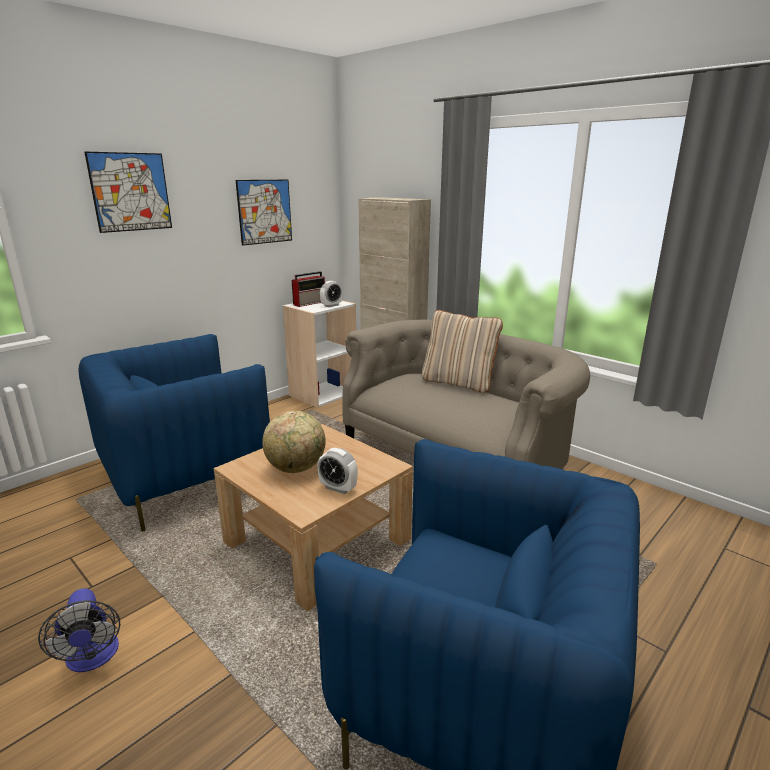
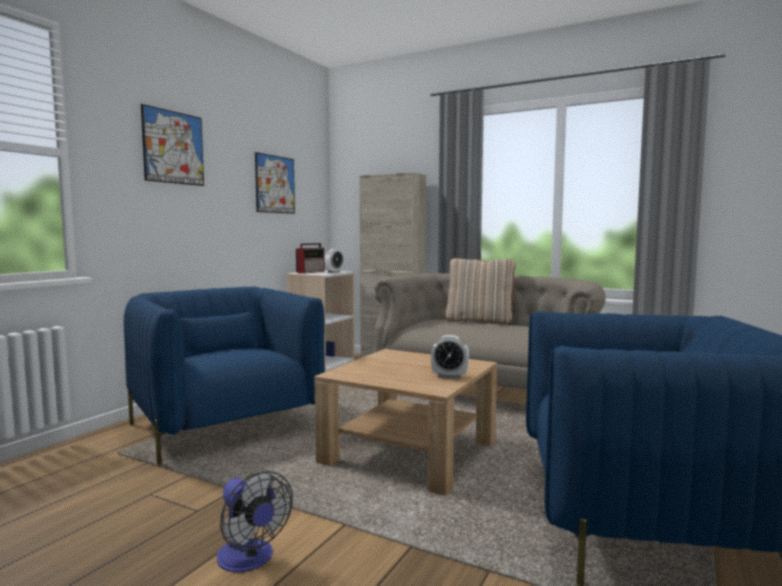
camera: 15 degrees left, 15 degrees down
(182, 475) = (226, 425): blue armchair -> blue armchair turned 105 degrees clockwise
(296, 468) = (396, 370): globe -> none

